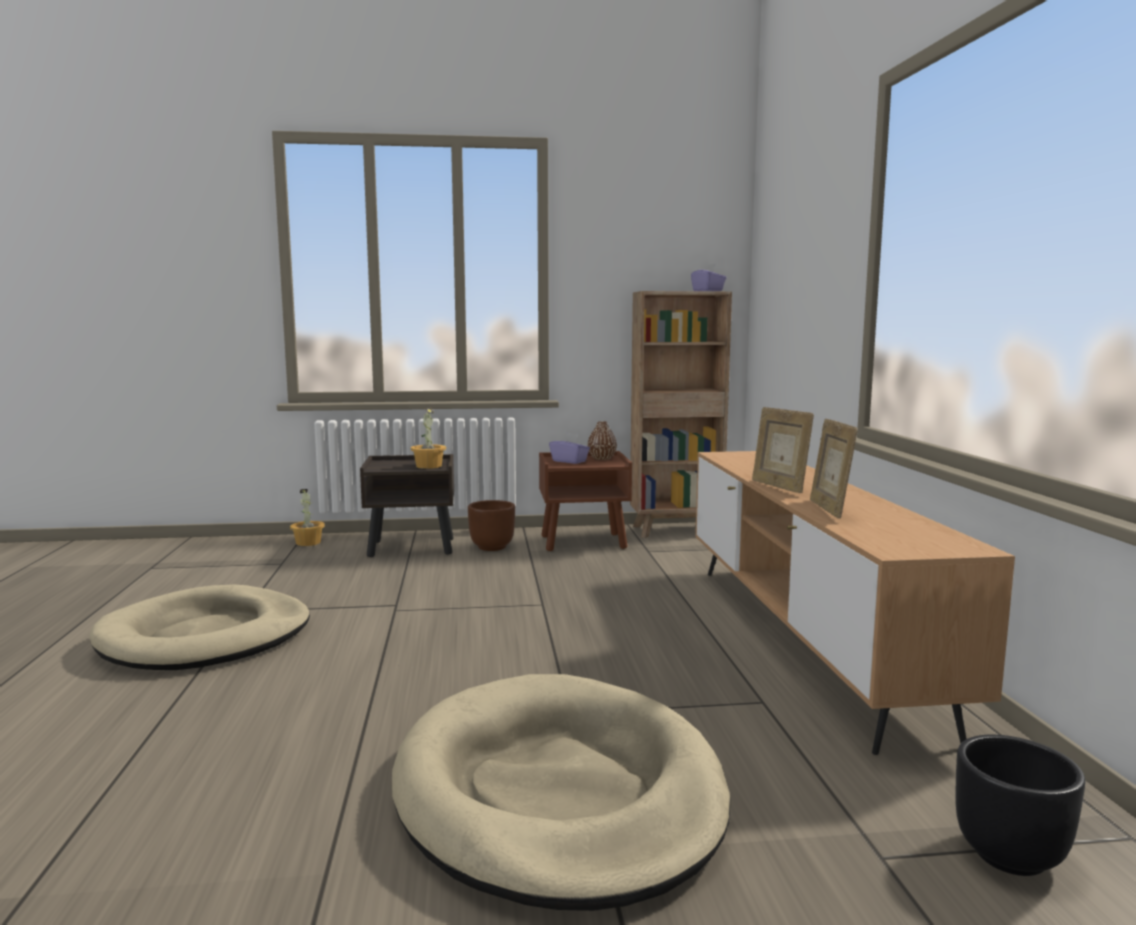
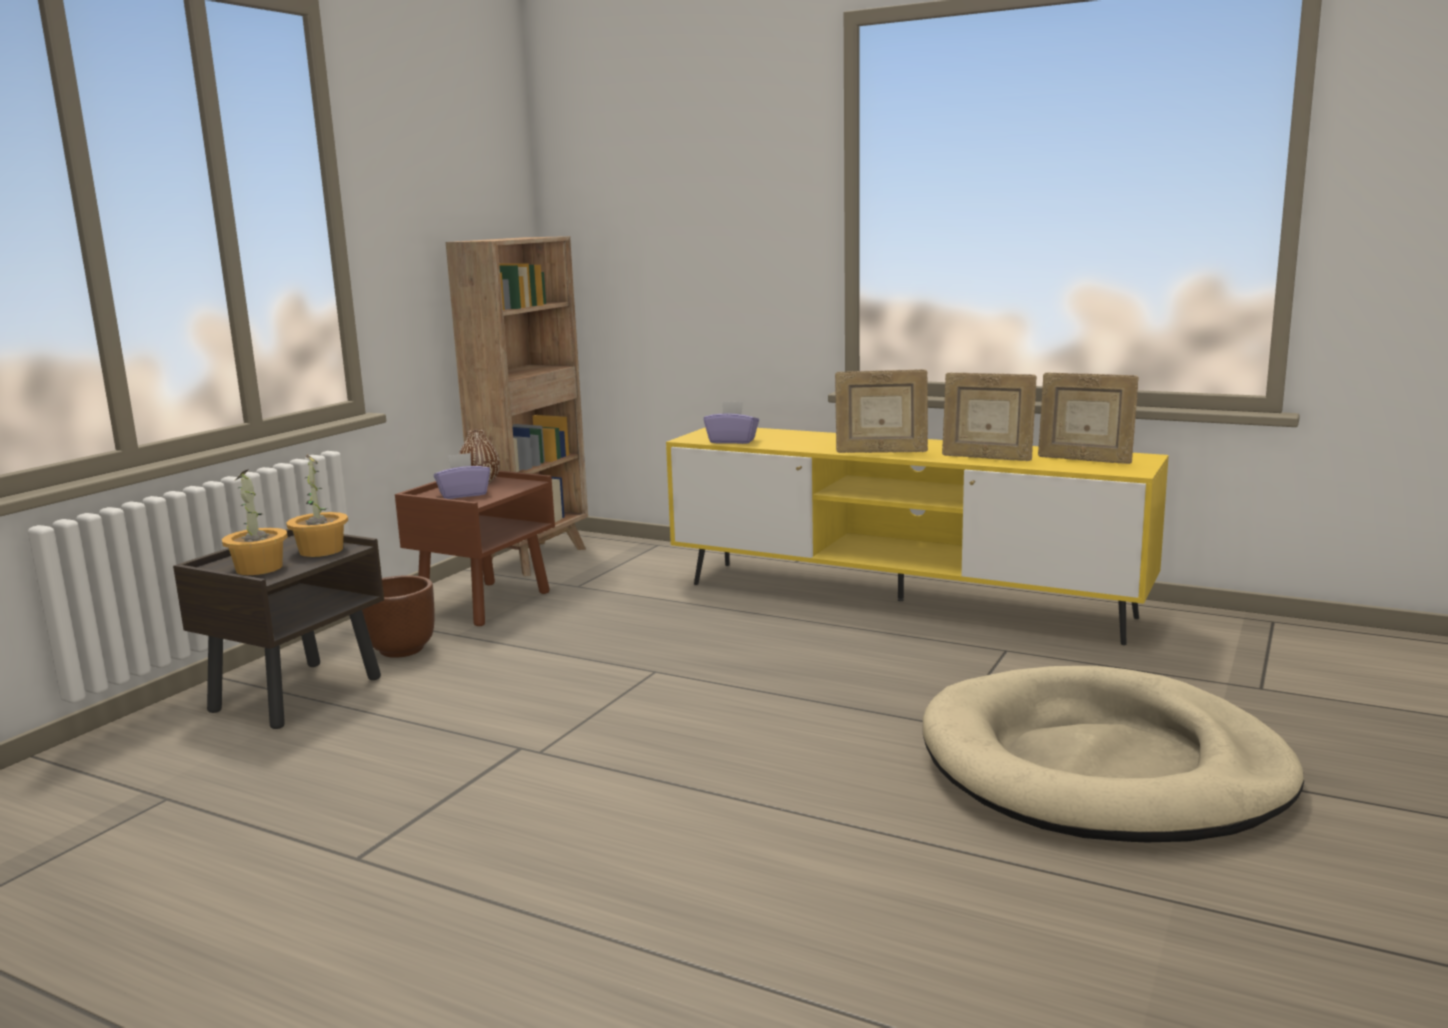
camera: 55 degrees left, 5 degrees up
(206, 637) = (426, 904): beige dog bed -> none
(308, 543) = (96, 761): potted plant -> potted plant (260, 568)
(708, 291) = (532, 237): purple tissue box -> purple tissue box (732, 441)
(802, 639) = (900, 600): brown tv stand -> yellow tv stand
(900, 534) = (1084, 460): none -> picture frame
(1010, 856) = (1278, 655): black planter -> none

